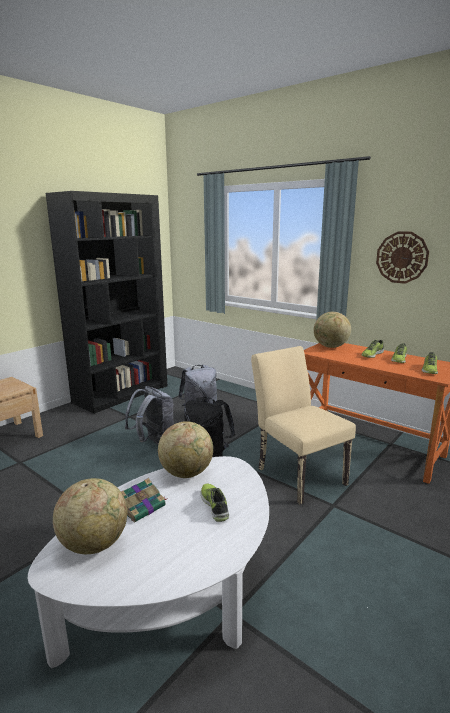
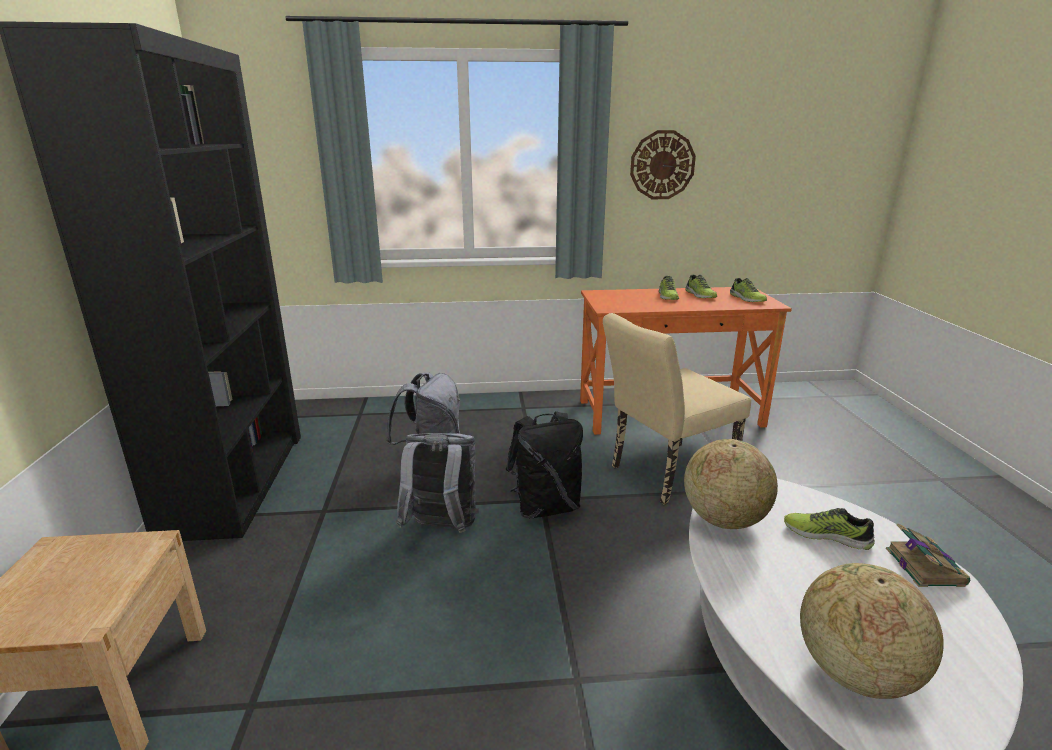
camera: 45 degrees left, 5 degrees up
(143, 507) = (784, 589): book -> book (923, 565)
(297, 473) = (664, 474): beige chair -> beige chair turned 45 degrees counterclockwise
(330, 347) = (610, 298): globe -> none

